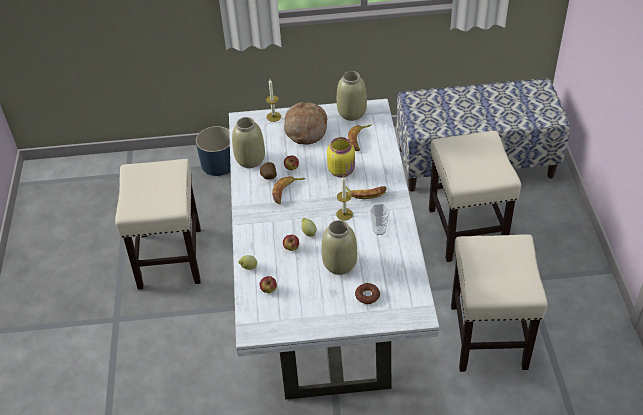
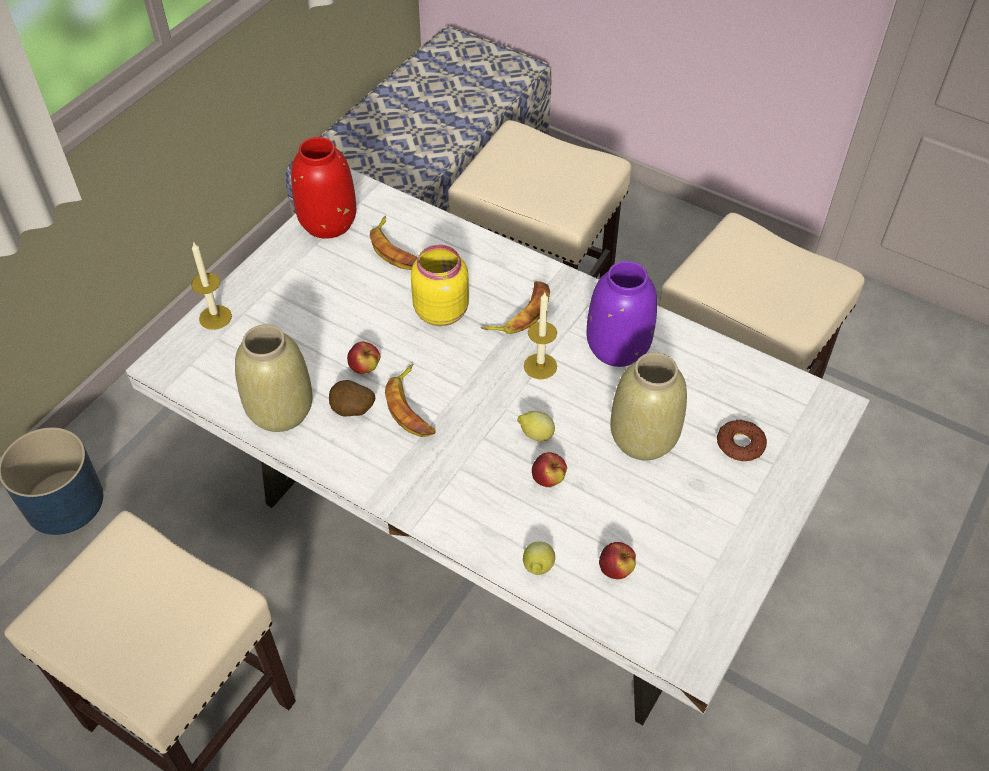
camera: 55 degrees left, 5 degrees up
(305, 129) = (296, 297): bread -> none
(351, 113) = (327, 222): beige vase -> red vase
(379, 230) = (616, 347): cup -> purple vase

